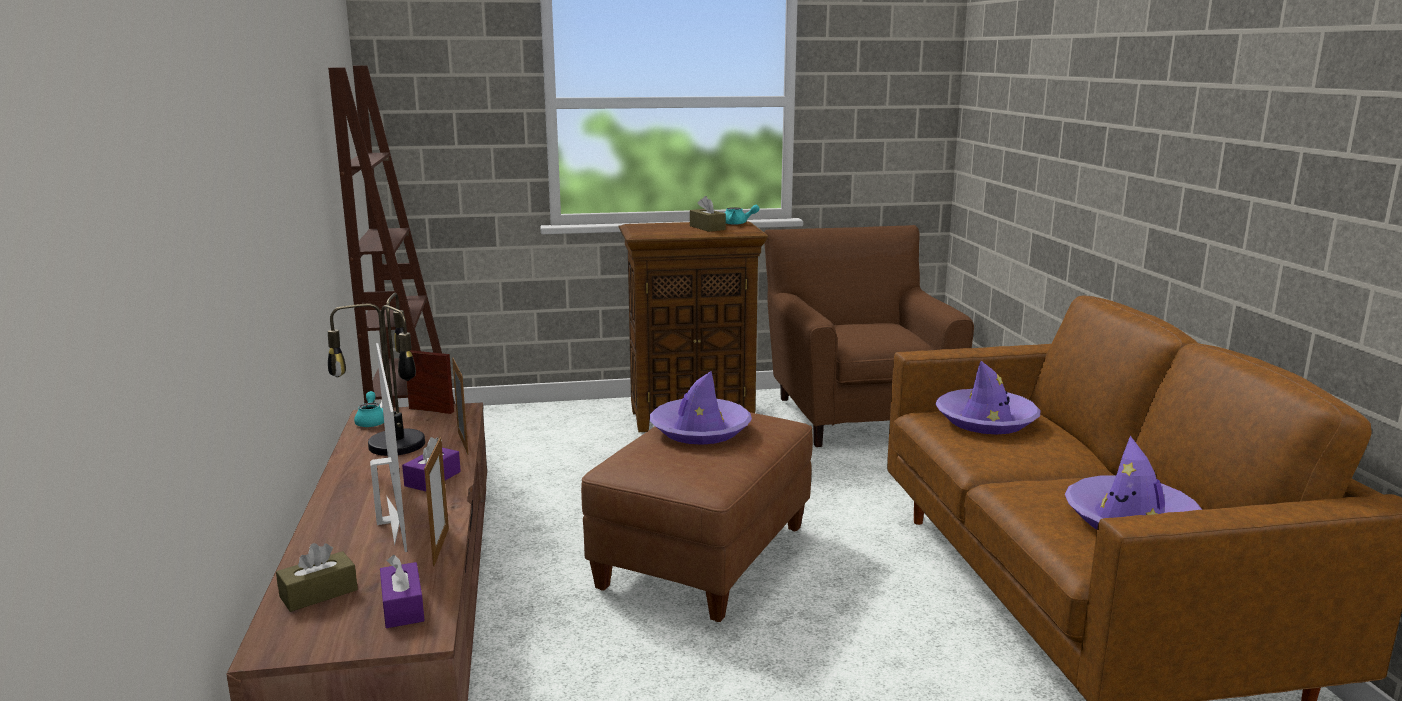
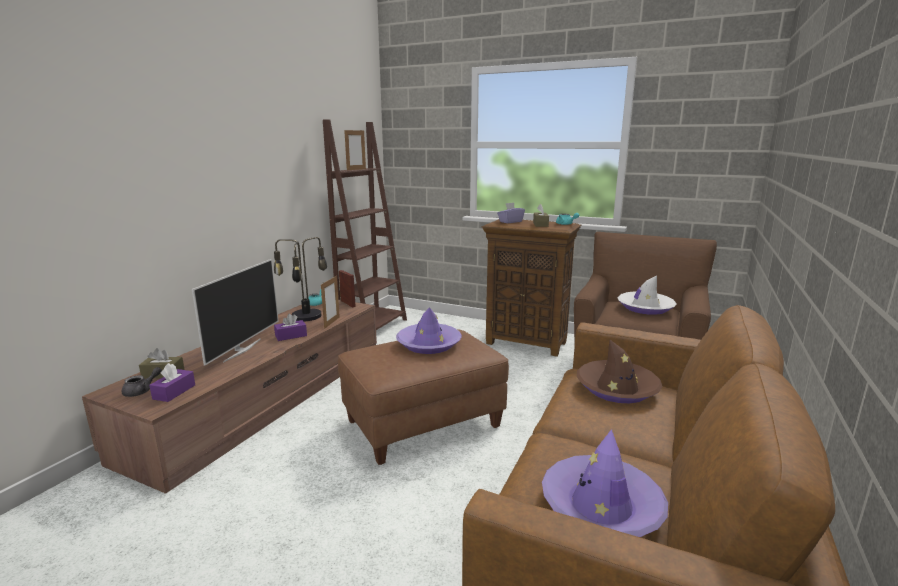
camera: 35 degrees right, 0 degrees up
(337, 626) = (142, 391): none -> grey teapot
(441, 546) = (236, 369): picture frame -> picture frame (356, 169)
(656, 228) = (510, 222): none -> purple tissue box
(875, 327) = (645, 308): none -> white hat
(986, 420) = (617, 388): purple hat -> brown hat

